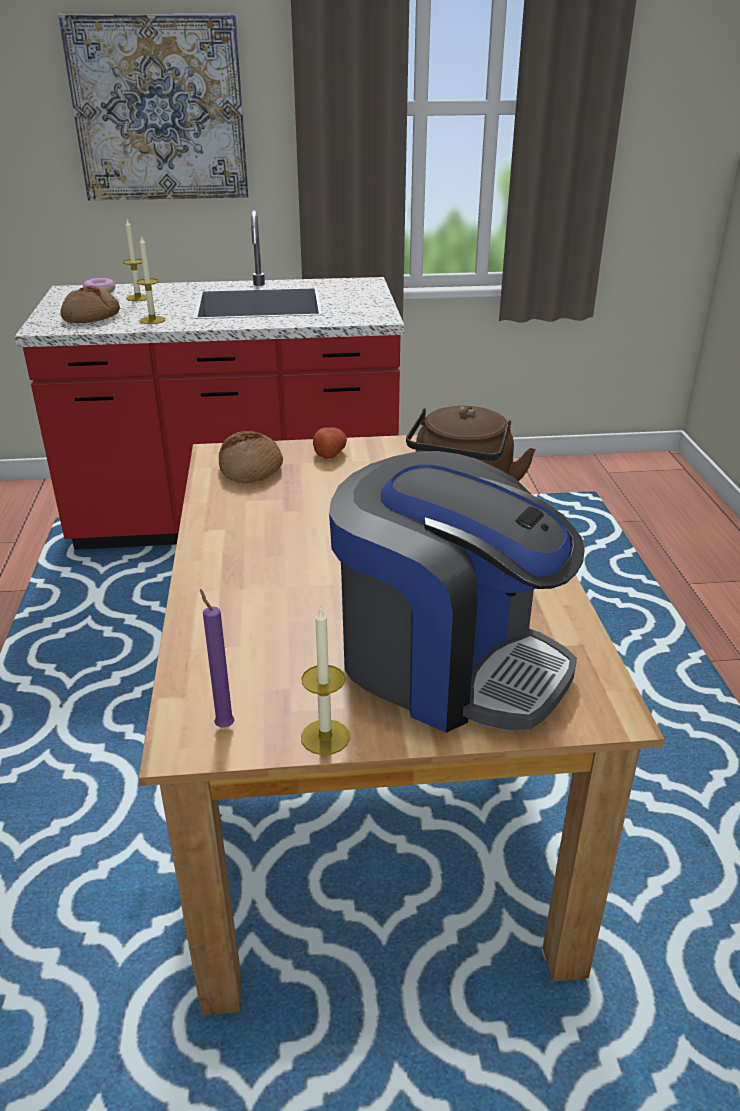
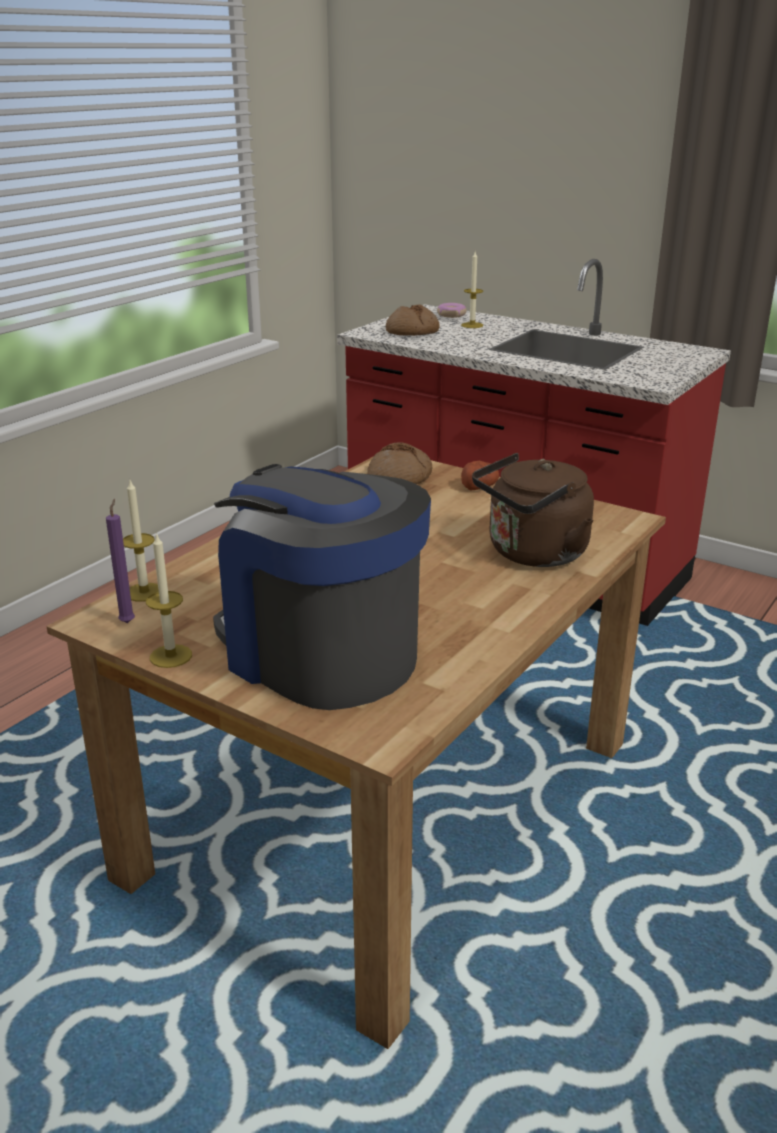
camera: 40 degrees right, 5 degrees down
(152, 320) = (453, 344): candle -> candle (144, 592)
(159, 110) = (553, 156): picture -> none
(447, 663) = (319, 654): coffee machine -> coffee machine turned 150 degrees clockwise

